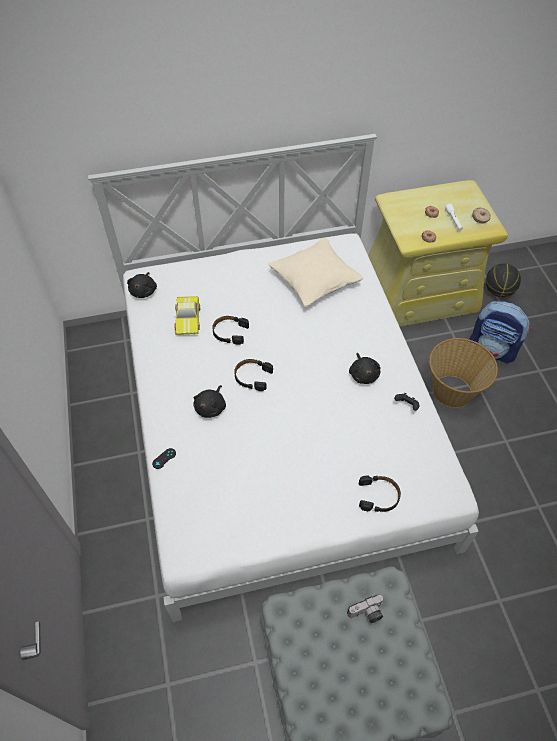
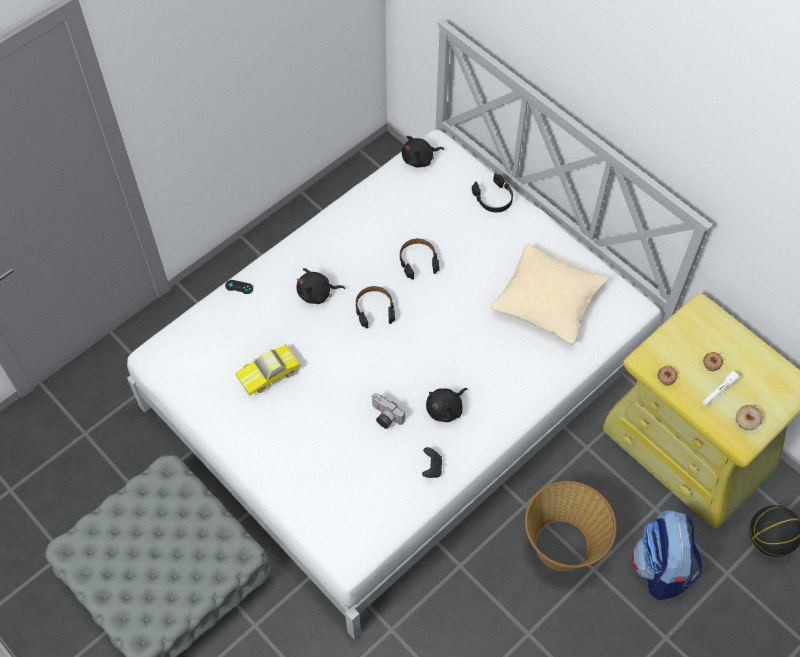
camera: 60 degrees right, 5 degrees up
(188, 319) = (410, 216): toy car -> toy car (269, 373)
(366, 614) = (200, 545): camera -> camera (384, 417)
(378, 496) = (304, 487): black headphones -> black headphones (493, 198)

